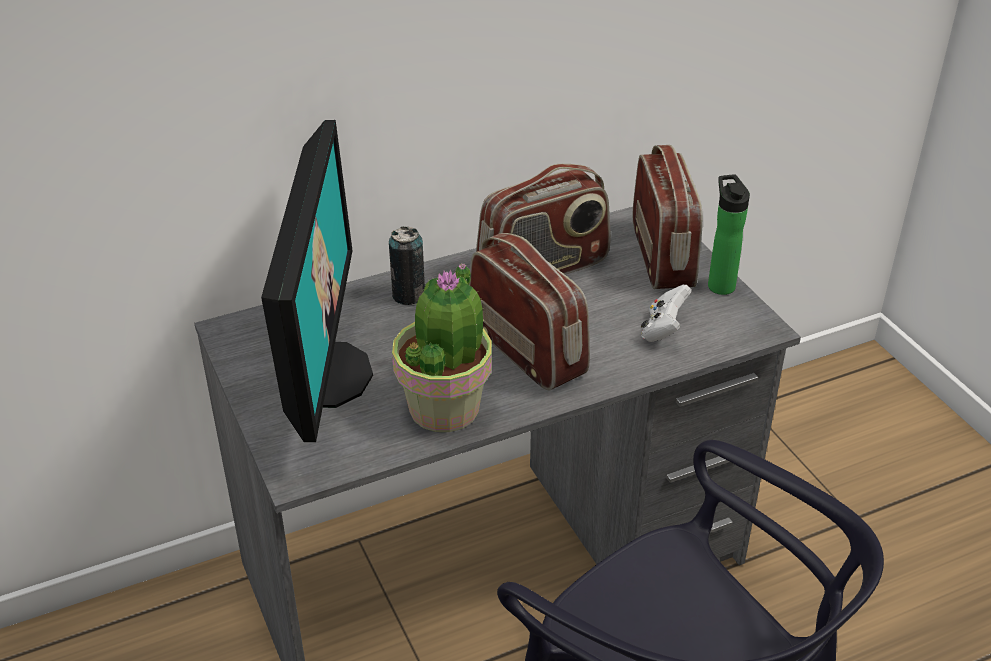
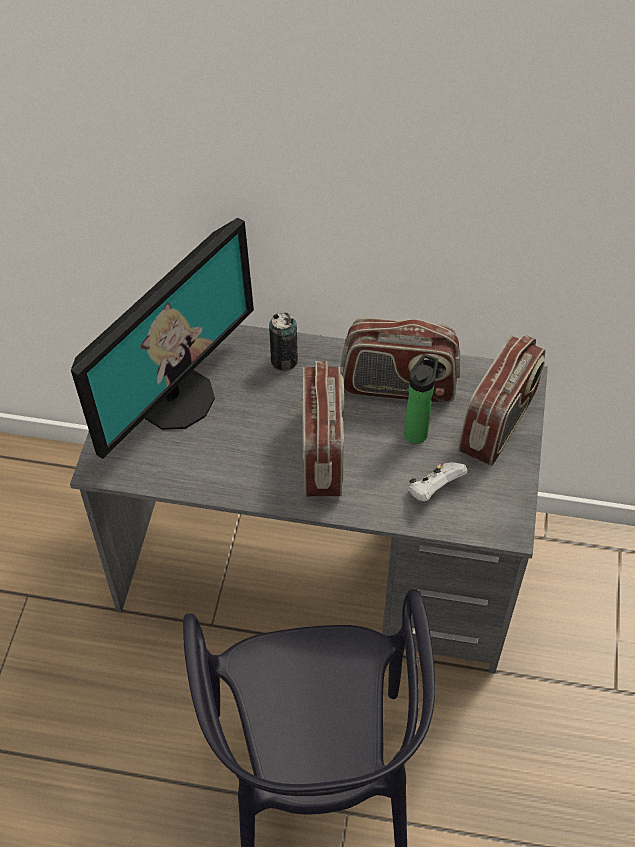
camera: 35 degrees right, 15 degrees up
(445, 407) = (229, 469): potted plant -> none
(719, 284) = (517, 472): bottle -> bottle (417, 431)

